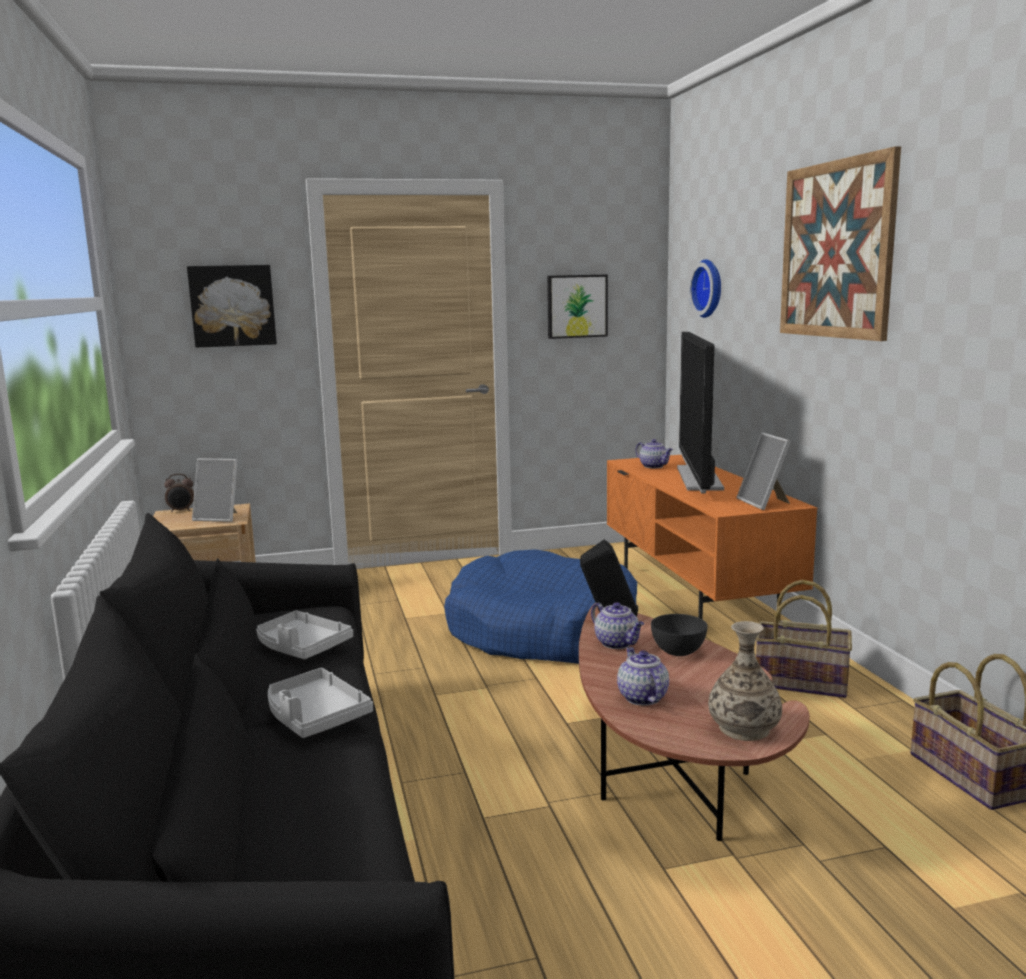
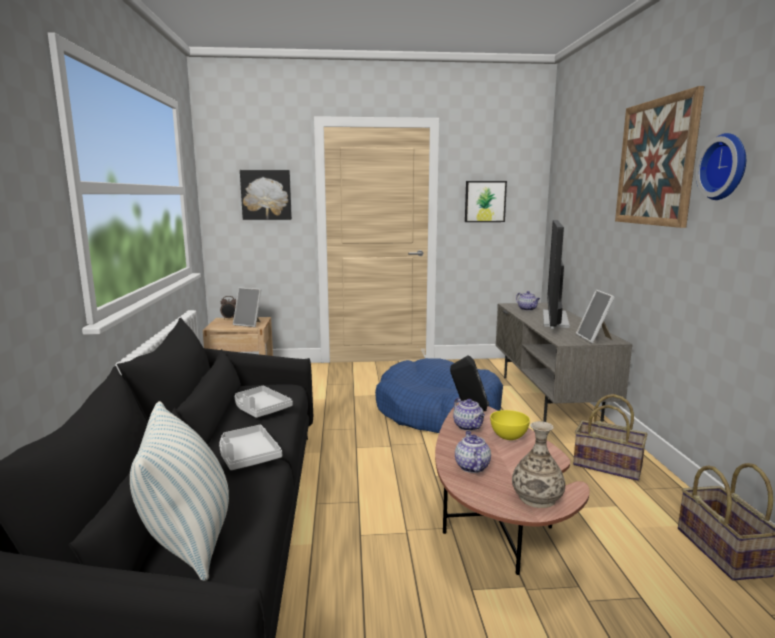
camera: 10 degrees right, 0 degrees up
(281, 840) = (188, 539): none -> pillow
(677, 651) = (508, 436): grey bowl -> yellow bowl
(697, 595) = (549, 397): orange tv stand -> grey tv stand
(709, 288) = (573, 191): wall clock -> wall clock (726, 167)

